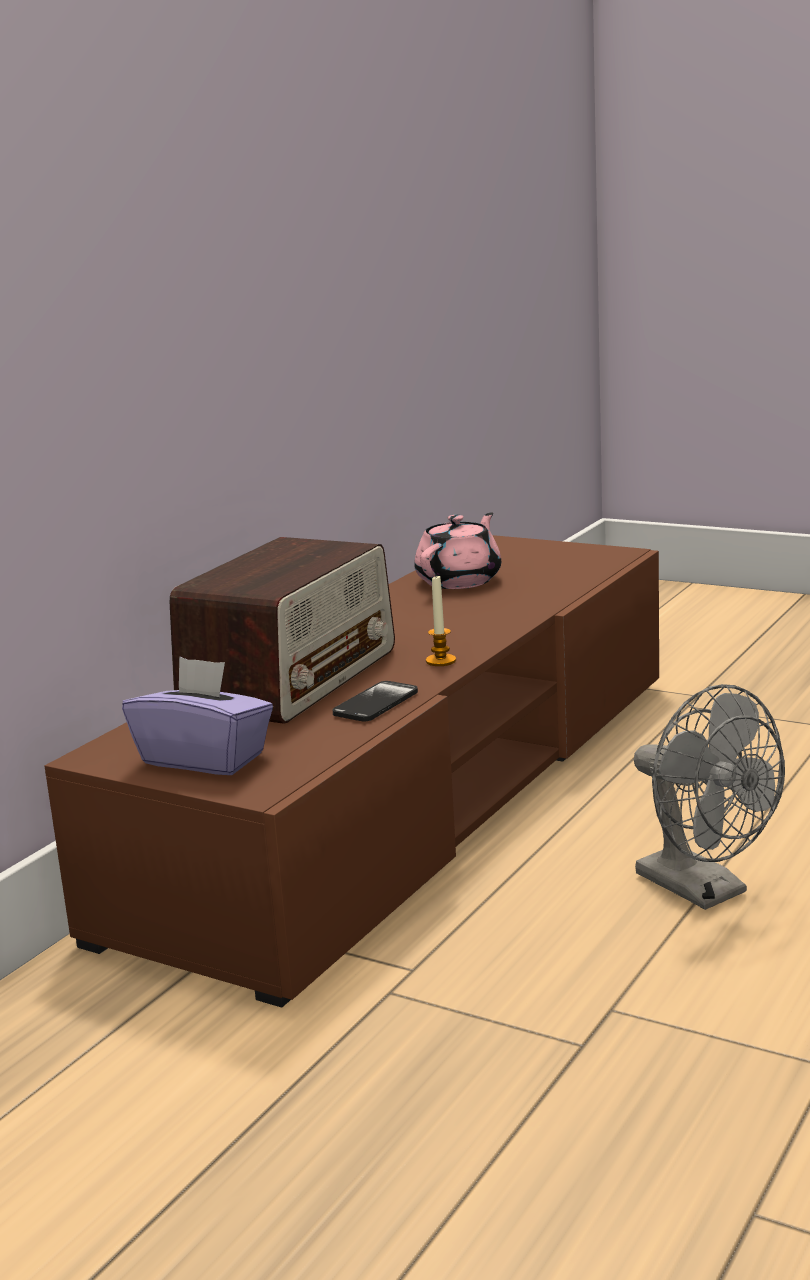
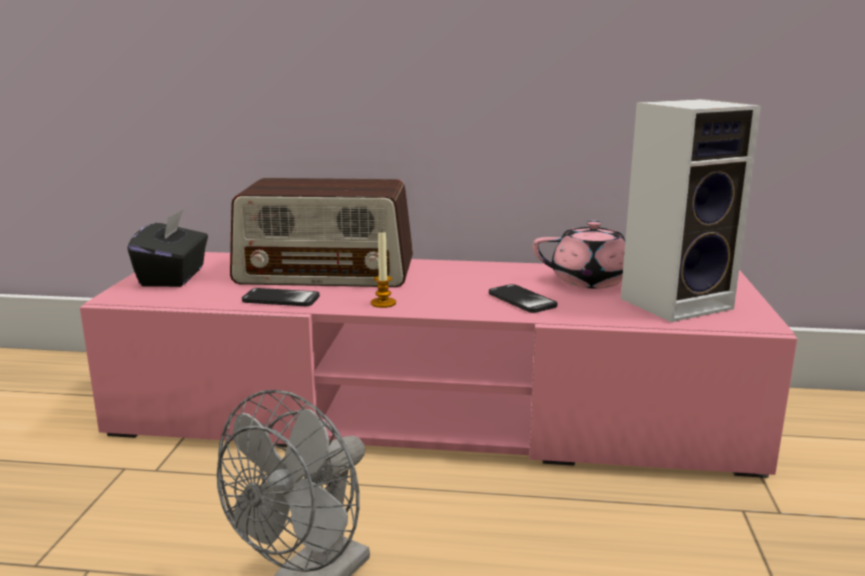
camera: 65 degrees right, 0 degrees up
(204, 759) = (174, 277): purple tissue box -> black tissue box
(414, 795) = (432, 413): brown tv stand -> pink tv stand
(490, 610) = (522, 300): none -> phone
(550, 565) = (677, 302): none -> speaker

